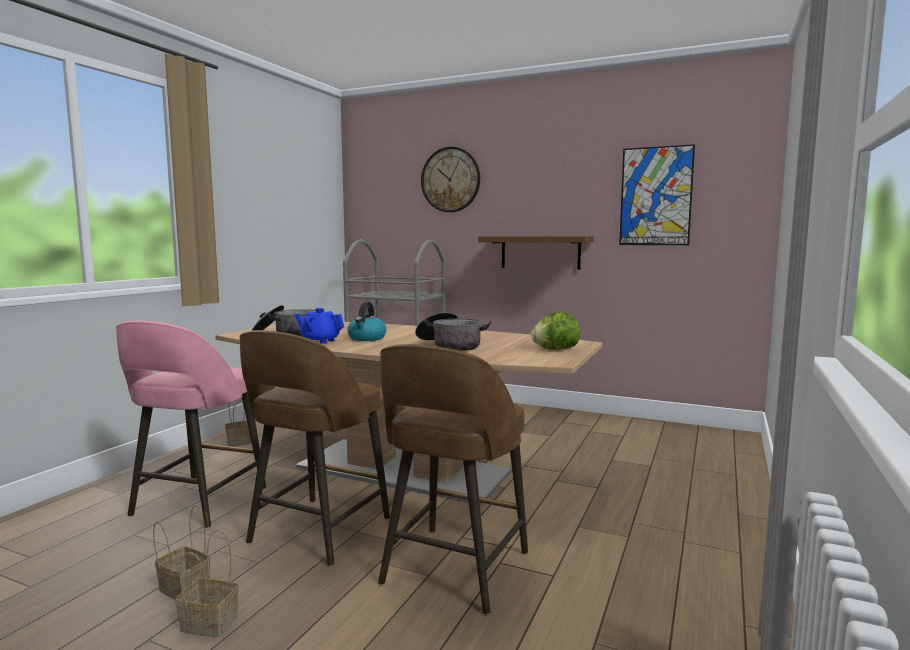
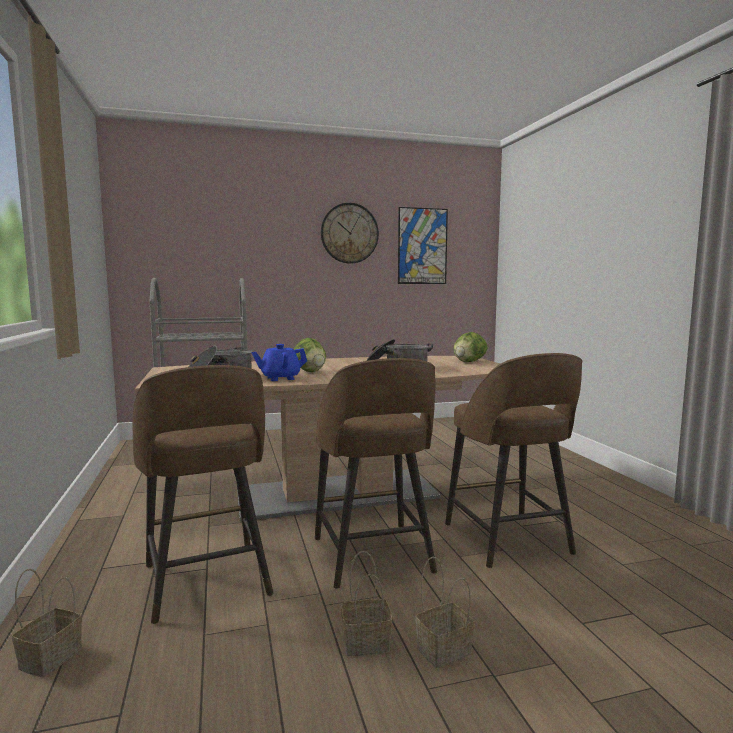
camera: 40 degrees left, 0 degrees up
(197, 503) = (207, 582): pink stool -> brown stool
(239, 442) = (121, 520): basket -> basket (50, 659)
(367, 338) = (310, 372): kettle -> lettuce
(450, 180) = (243, 220): wall clock -> wall clock (349, 233)
(540, 252) = (334, 290): brown shelf -> none

